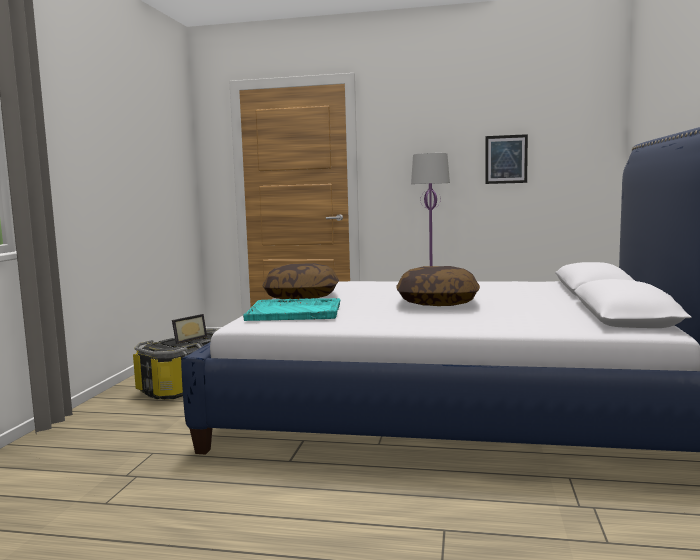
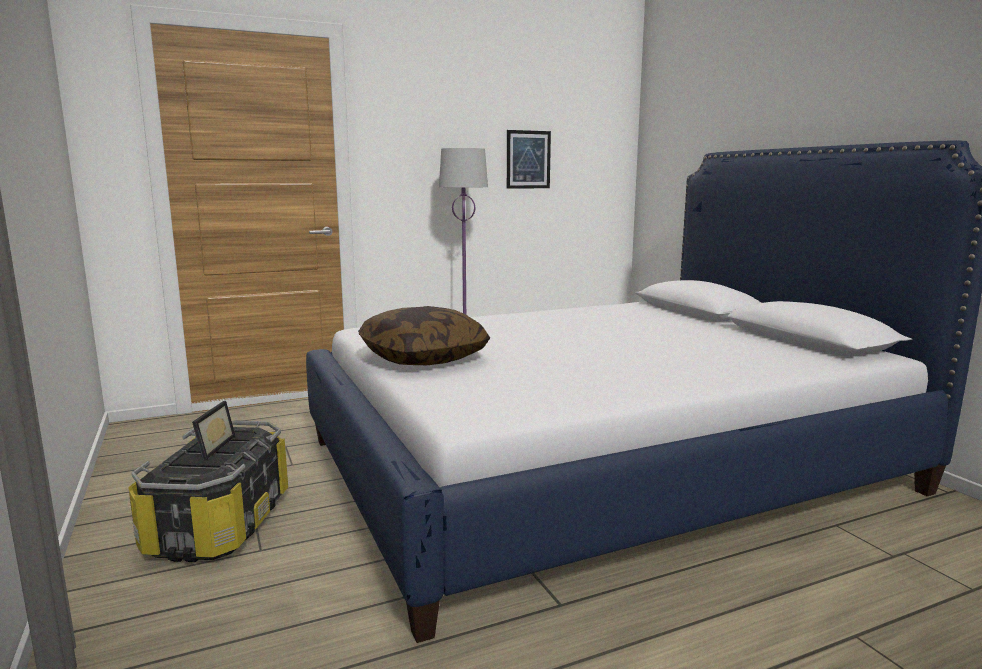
camera: 35 degrees left, 5 degrees up
(295, 312) = (490, 385): turquoise tray -> none
(437, 303) = (611, 346): pillow -> none

